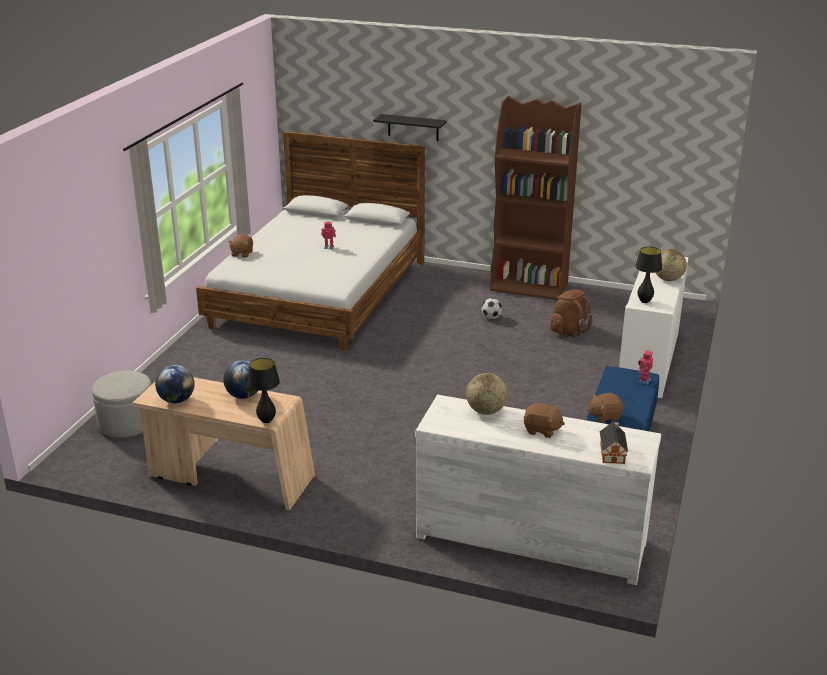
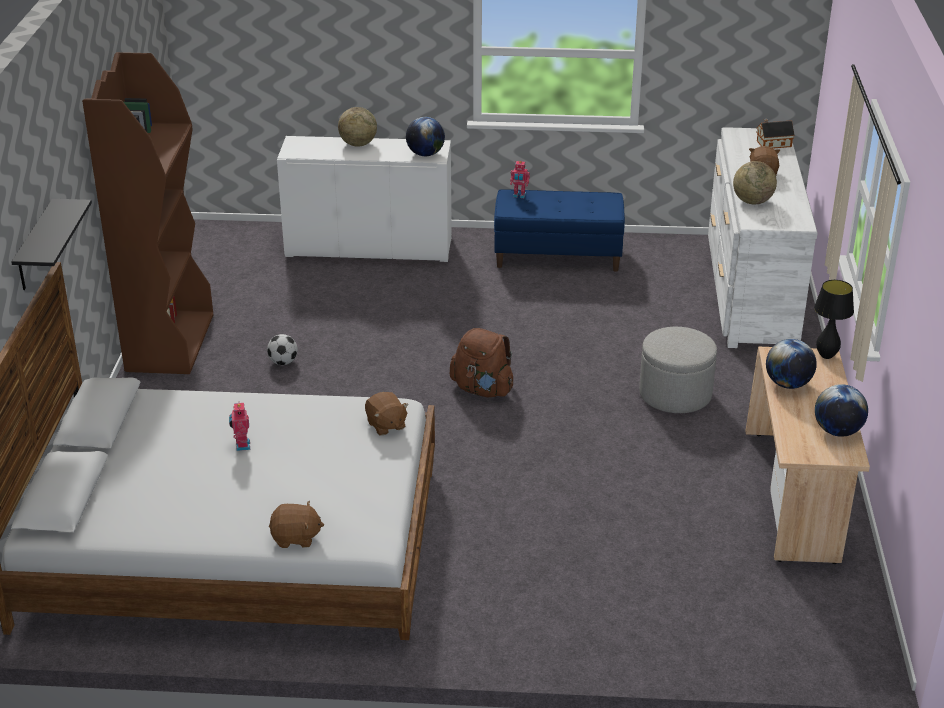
camera: 105 degrees left, 5 degrees up
(127, 423) = (740, 633): grey ottoman -> grey ottoman (675, 394)
(568, 330) = (305, 302): brown backpack -> brown backpack (482, 389)
(604, 416) = (605, 211): brown plush toy -> brown plush toy (386, 425)
(644, 301) = (425, 154): black table lamp -> globe

